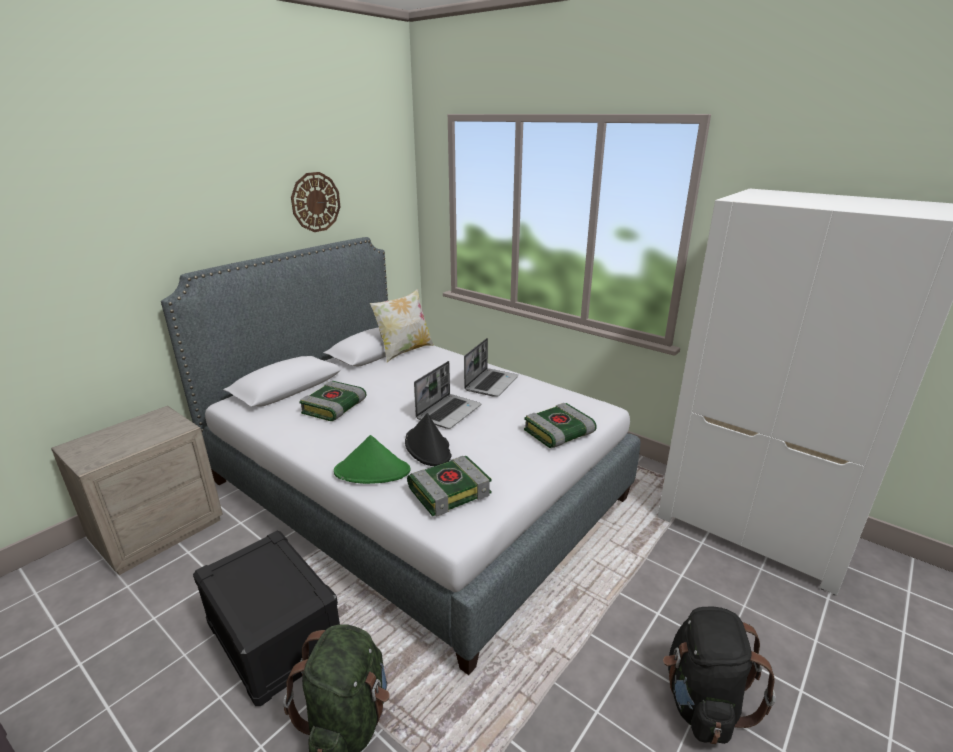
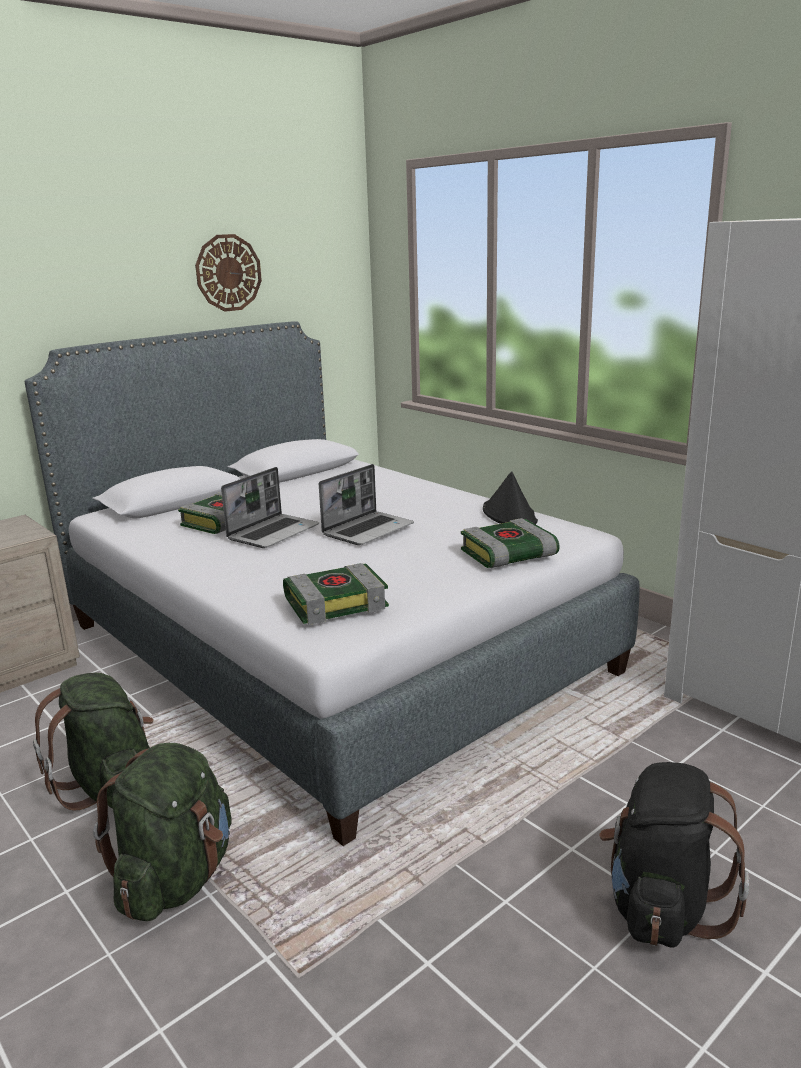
camera: 10 degrees right, 5 degrees down
(274, 637) = (110, 786): black storage box -> green backpack
(372, 471) = (247, 582): green hat -> none
(404, 351) = (336, 470): pillow -> none
(428, 447) = (326, 561): black hat -> black hat (509, 515)
(491, 383) = (438, 504): laptop -> laptop (273, 532)

